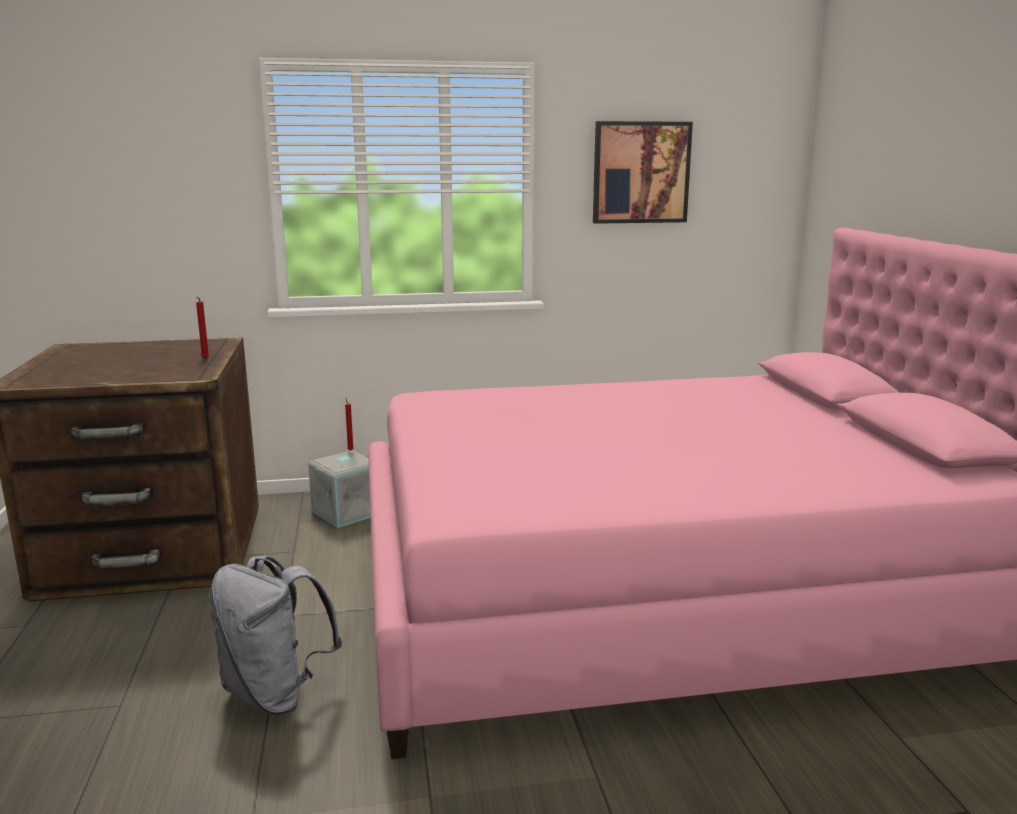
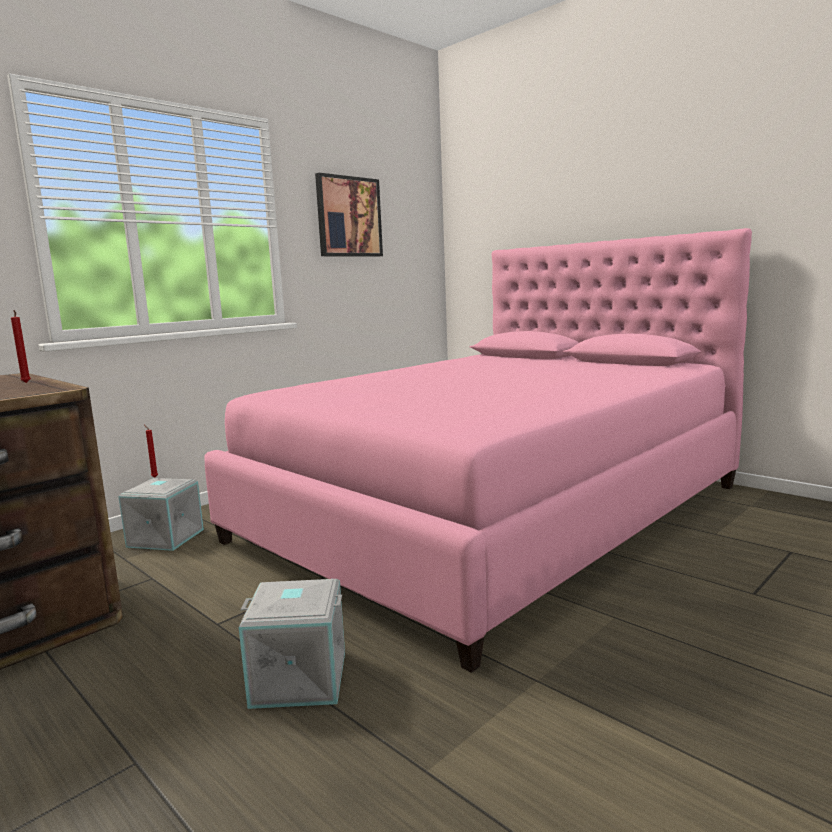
camera: 35 degrees left, 5 degrees down
(276, 693) = (300, 677): grey backpack -> grey storage box

